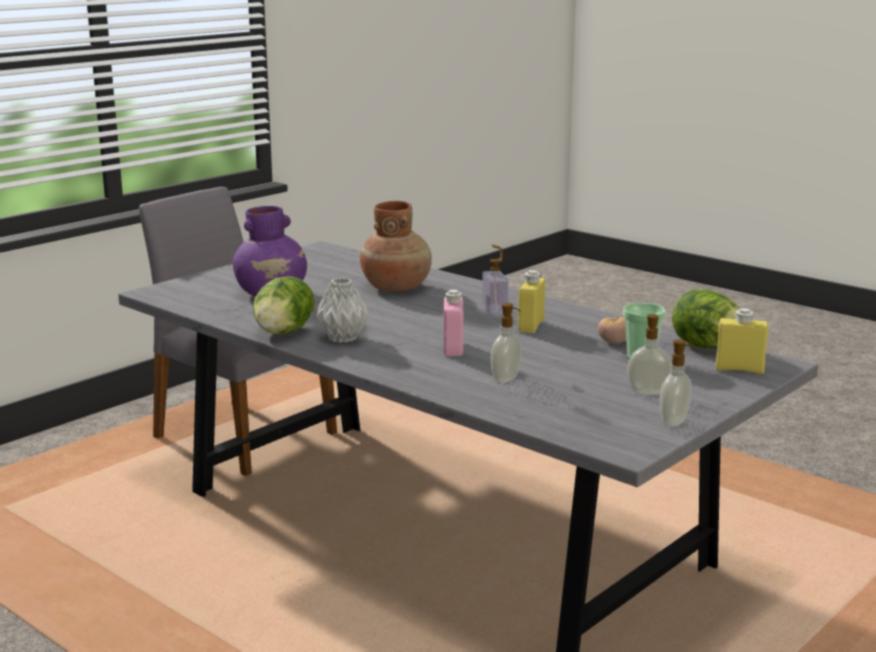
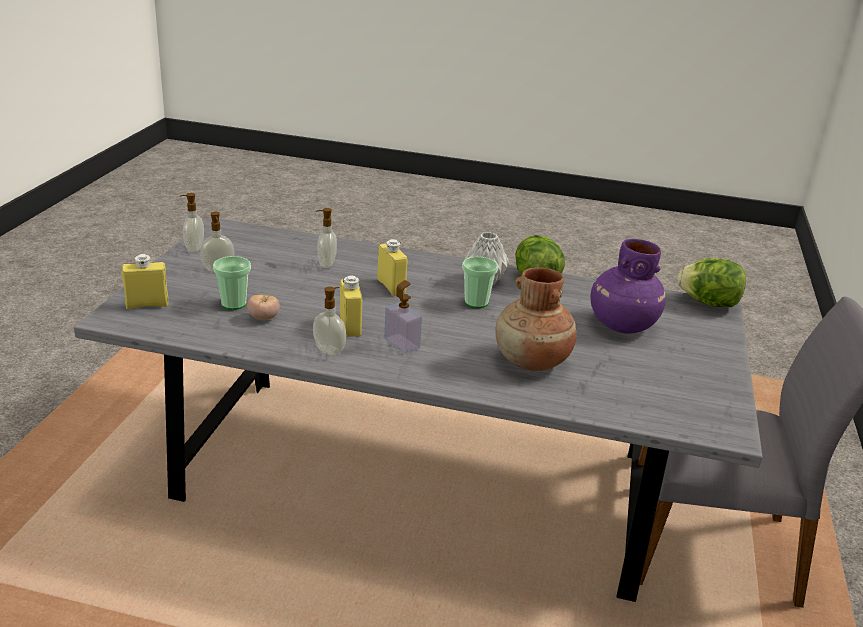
camera: 150 degrees right, 10 degrees up
(380, 325) = (476, 302): none -> cup
(453, 348) = (391, 286): pink bottle -> yellow bottle
(565, 314) = (330, 350): none -> soap dispenser
(707, 347) = (177, 328): lettuce -> lettuce (708, 303)

